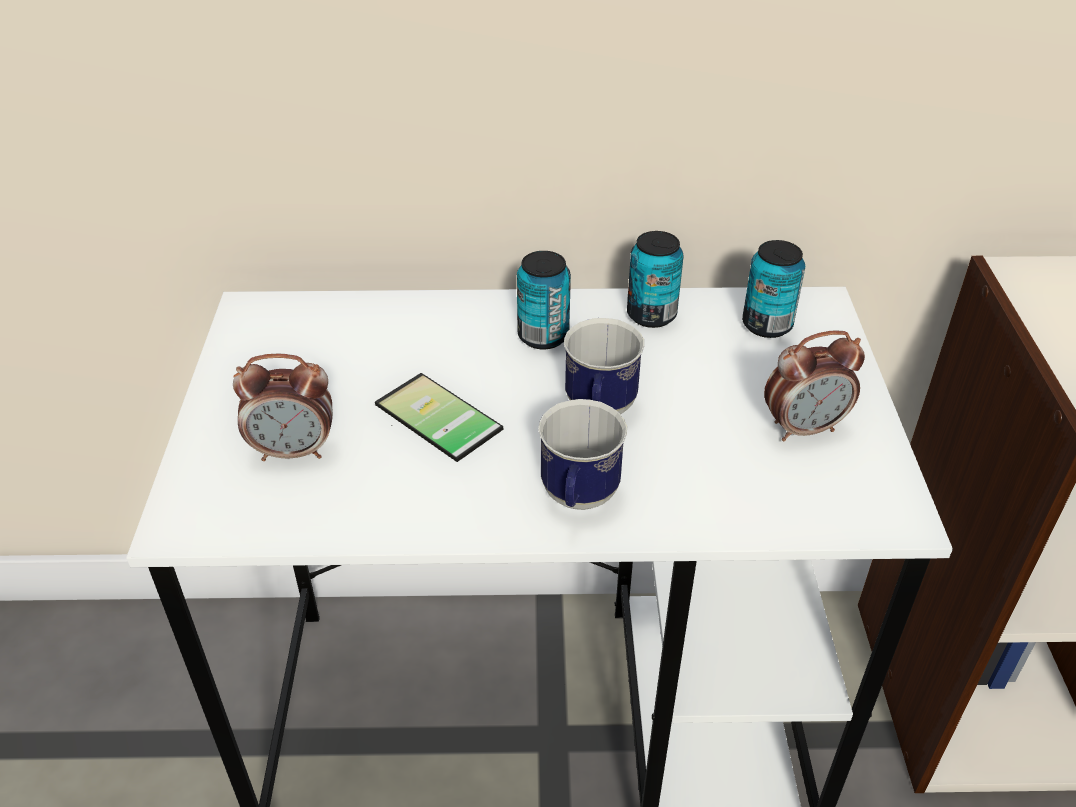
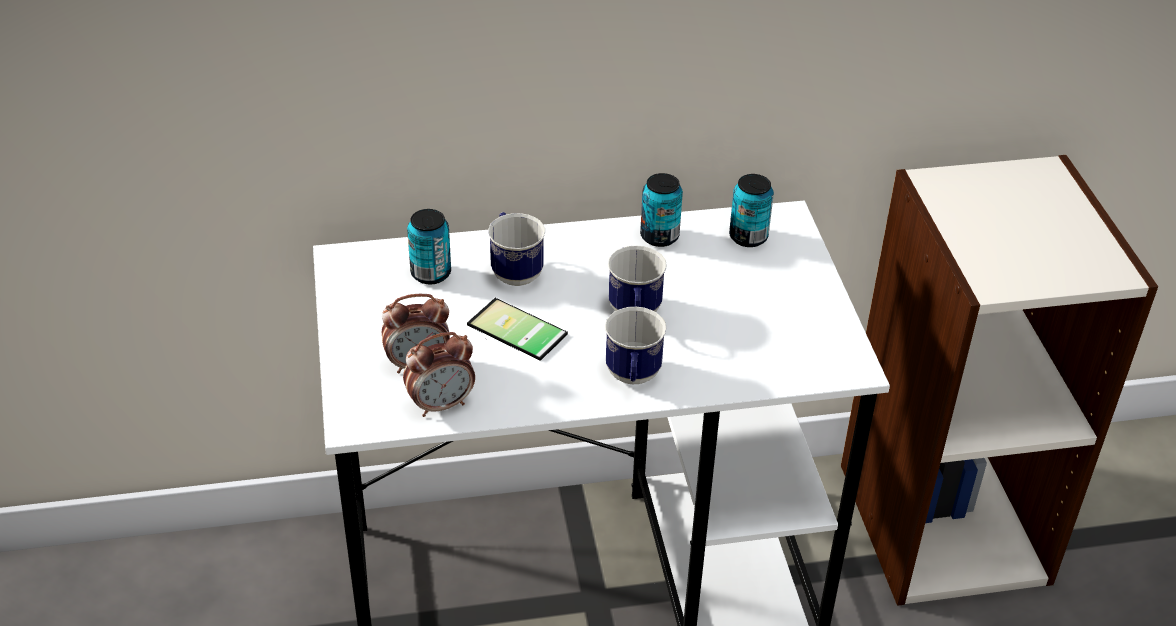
camera: 10 degrees left, 0 degrees up
(456, 341) = (514, 270): none -> mug
(543, 336) = (580, 260): can -> can (431, 273)
(803, 428) = (783, 313): alarm clock -> alarm clock (441, 404)

